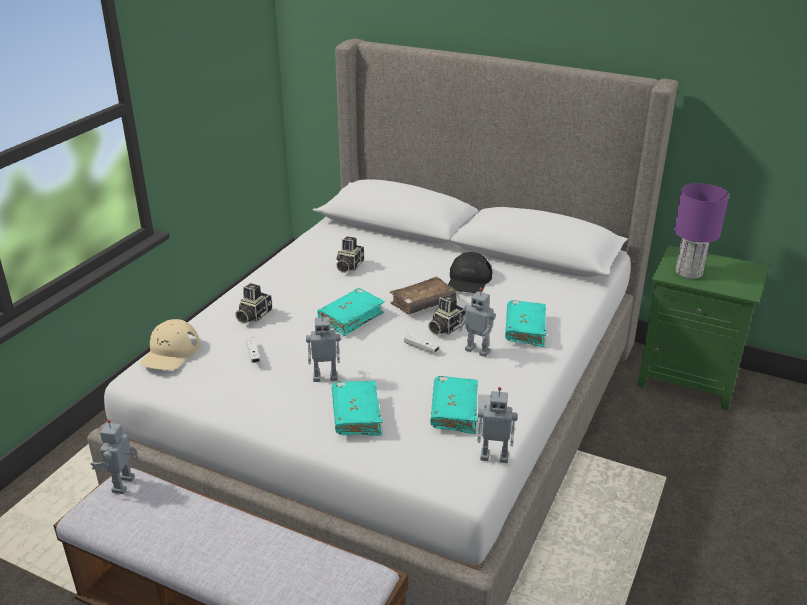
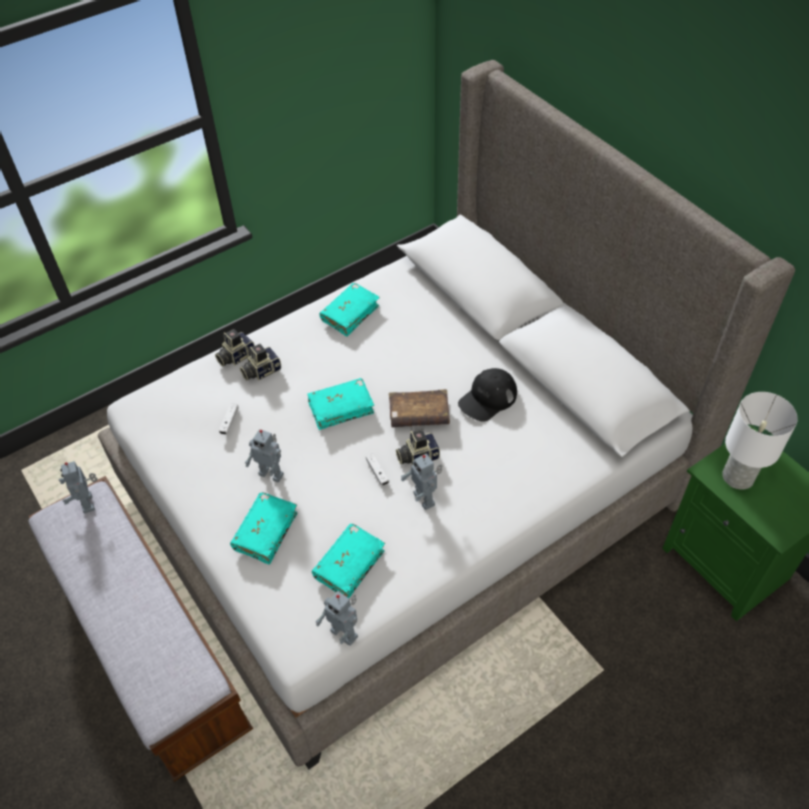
camera: 30 degrees right, 20 degrees up
(125, 485) = (89, 503): toy robot -> toy robot turned 60 degrees counterclockwise
(170, 352) = (169, 390): beige cap -> none
(348, 266) = (387, 334): camera -> camera (235, 356)
(525, 330) = (490, 490): turquoise book -> turquoise book (350, 314)
(689, 272) = (739, 476): purple table lamp -> white table lamp

